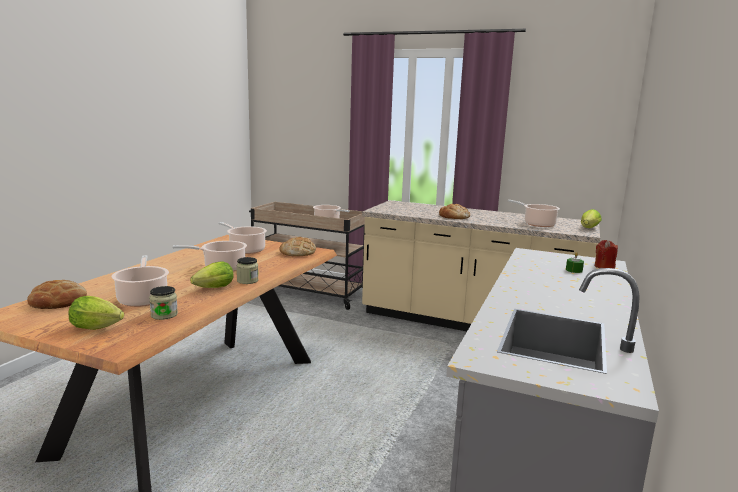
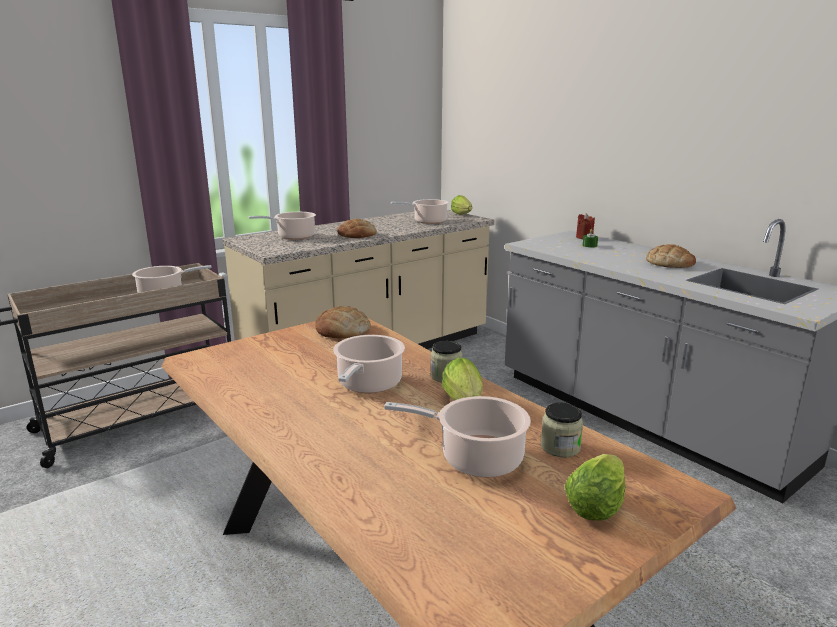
camera: 60 degrees left, 5 degrees up
(58, 301) = (433, 545): bread -> bread (670, 263)
(245, 250) = (287, 357): cooking pot -> cooking pot (293, 236)

